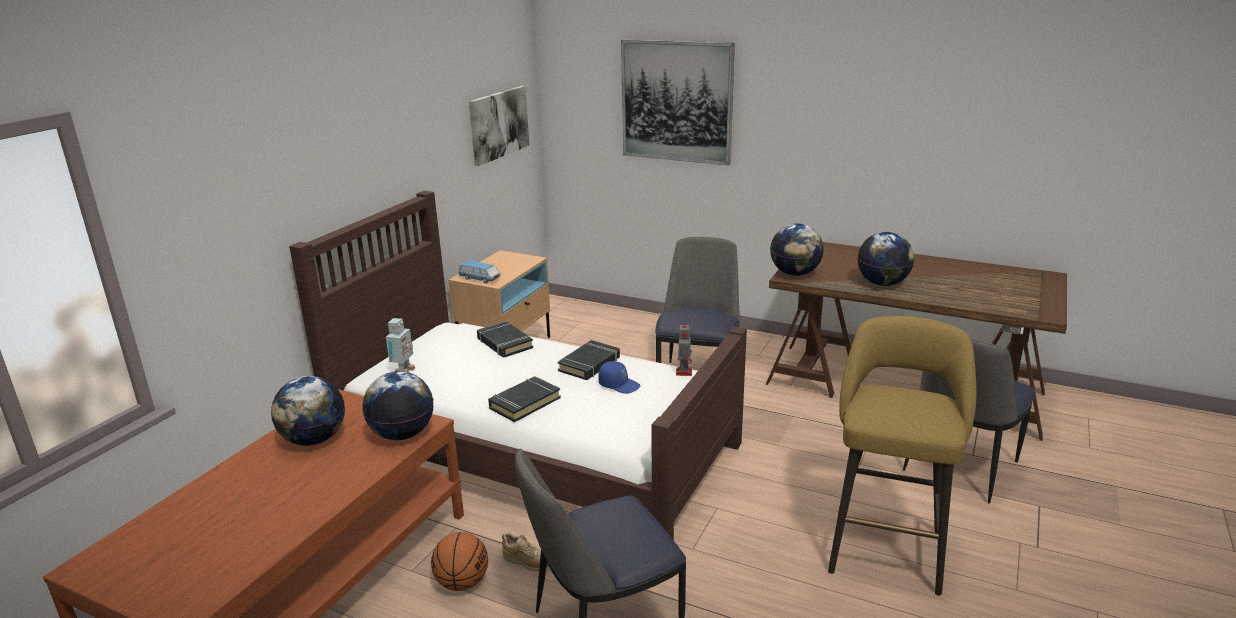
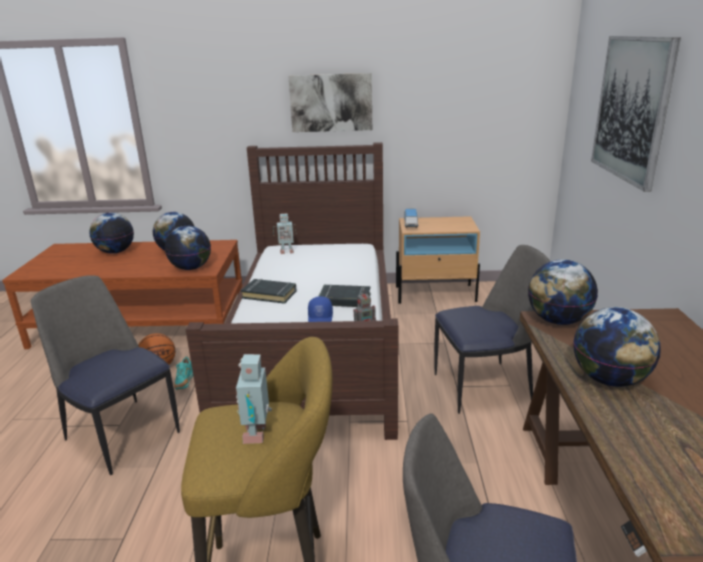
camera: 65 degrees right, 0 degrees up
(224, 498) = (115, 252): none -> globe
(498, 124) = (498, 109): picture -> picture (331, 102)
(504, 343) = (350, 266): black book -> none
(527, 563) = (184, 383): beige shoe -> turquoise shoe
(906, 401) = (258, 433): none -> toy robot

